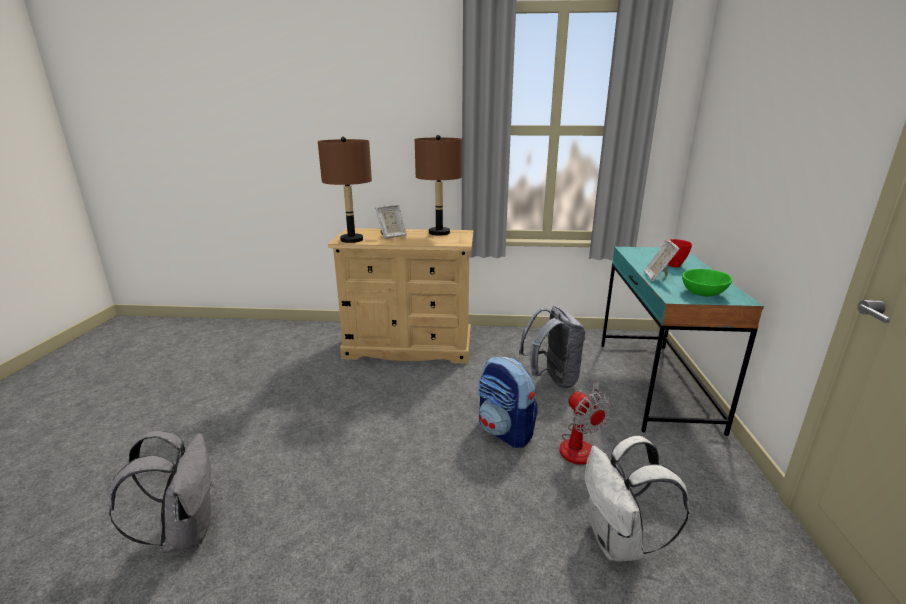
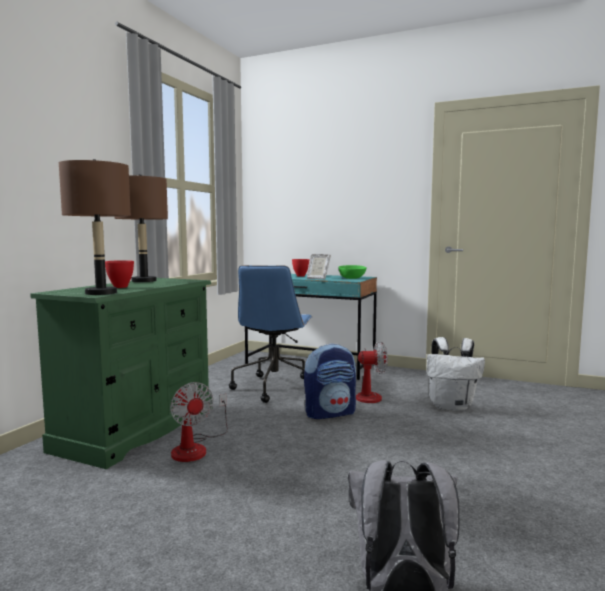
camera: 70 degrees left, 15 degrees down
(385, 380) = (196, 448): none -> fan
(391, 236) = (120, 287): picture frame -> red bowl
(409, 347) = (138, 428): beige dresser -> green dresser
(551, 379) = (274, 387): grey backpack -> blue office chair

